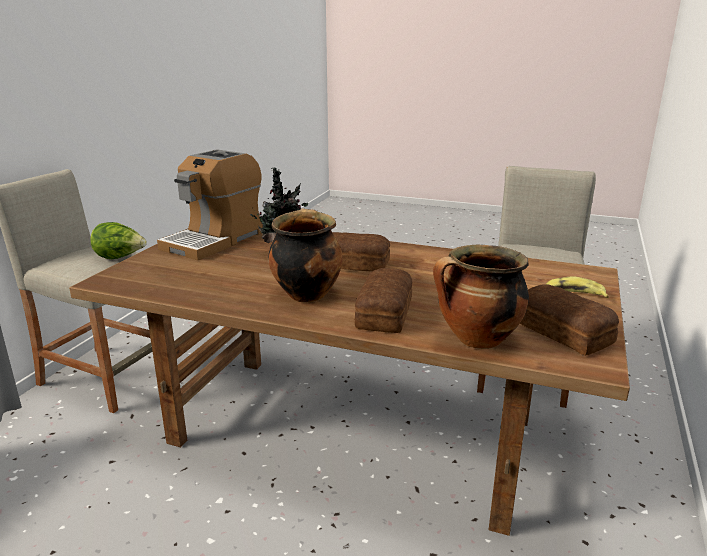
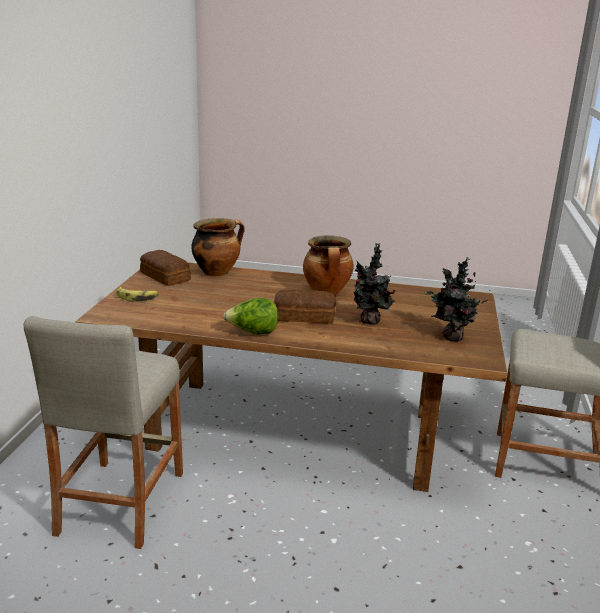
camera: 170 degrees right, 0 degrees up
(120, 258) = (534, 346): lettuce -> lettuce (253, 333)
(215, 240) = (451, 337): coffee machine -> potted plant
(386, 313) = (270, 283): bread -> none

